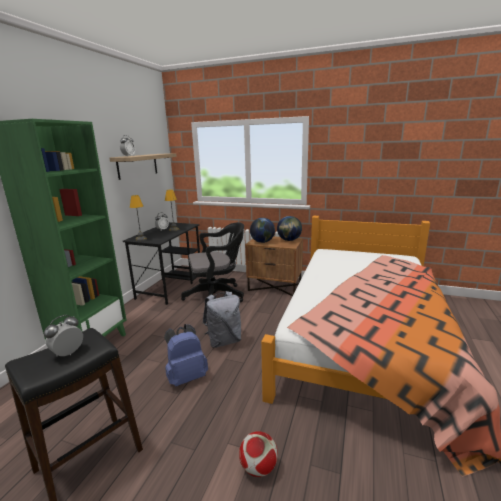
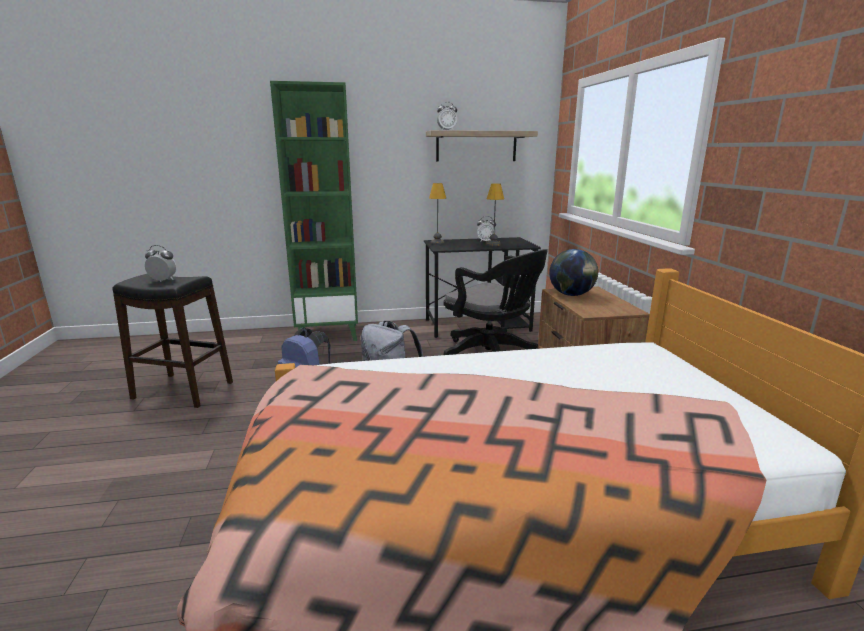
camera: 60 degrees right, 0 degrees up
(258, 467) = (183, 478): football -> none
(289, 240) = (616, 307): globe -> none

